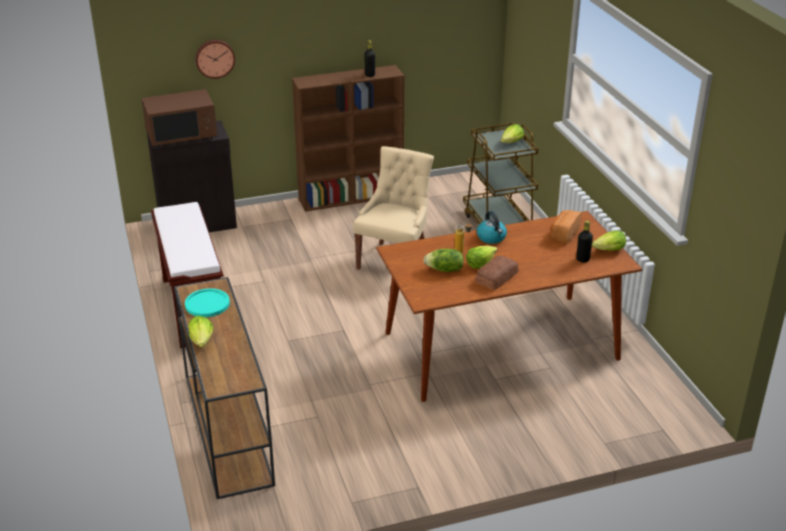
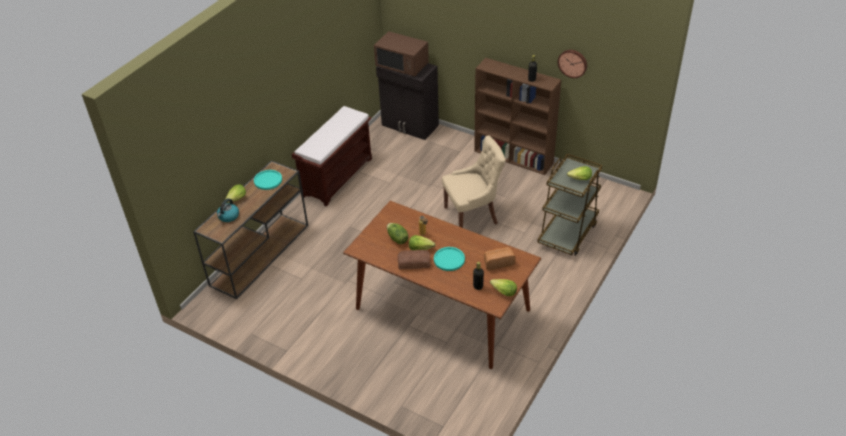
camera: 50 degrees right, 10 degrees up
(214, 58) = (437, 24): wall clock -> wall clock (573, 63)
(491, 237) = (455, 236): kettle -> kettle (228, 216)
(521, 256) = (449, 259): none -> turquoise plate

